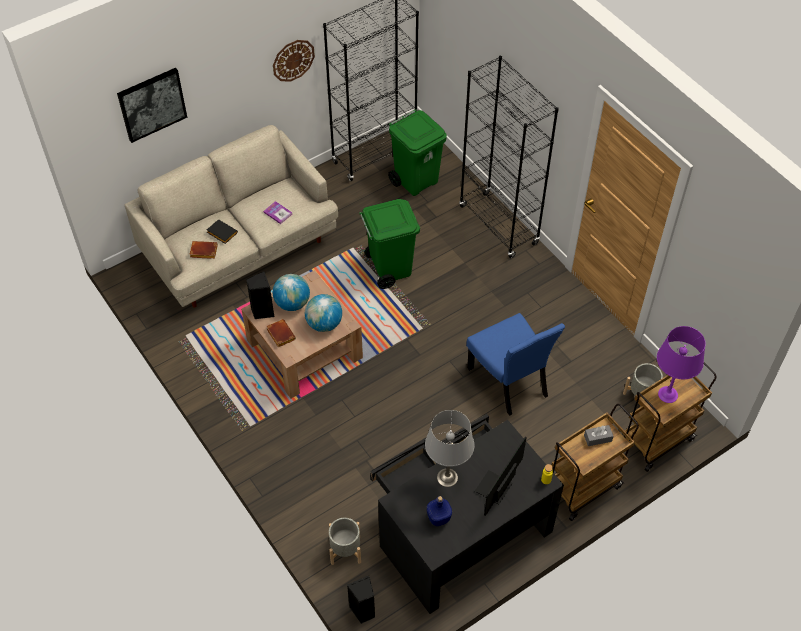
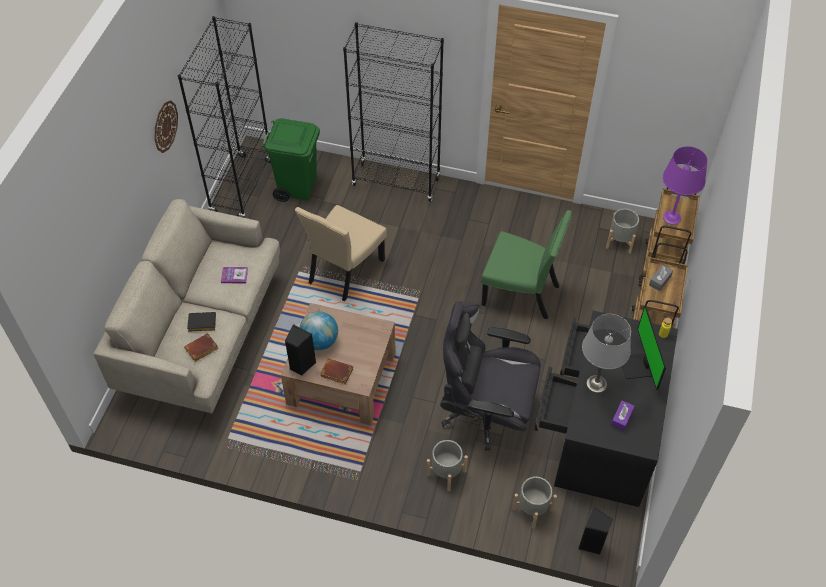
camera: 40 degrees left, 0 degrees up
(152, 104) = (86, 233): picture -> none
(309, 474) = (446, 473): none -> grey planter
(324, 324) = (363, 340): globe -> none
(386, 454) = (488, 413): none -> black office chair
(389, 268) = (345, 269): green trash can -> beige chair
(438, 518) = (621, 418): blue bottle -> purple tissue box
(508, 379) = (519, 293): blue chair -> green chair

